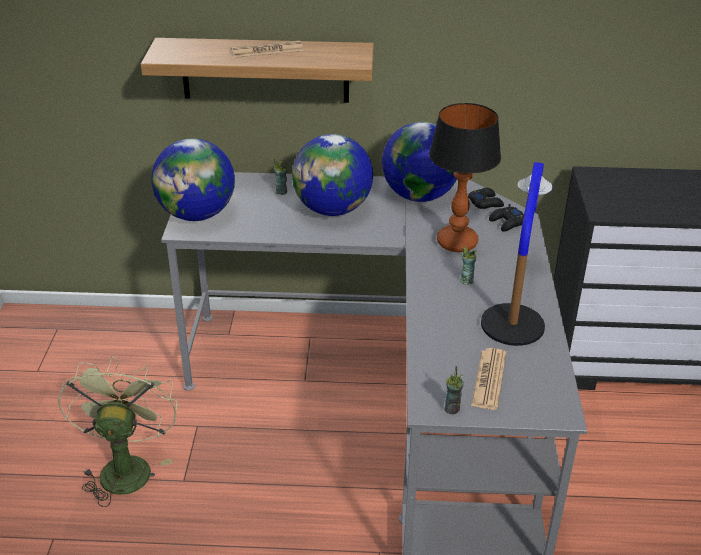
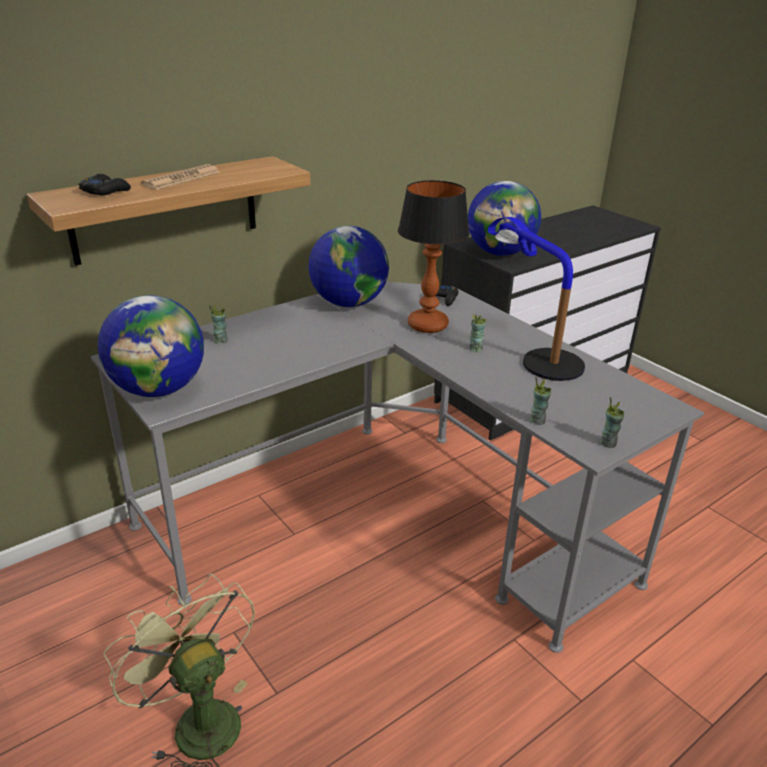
camera: 40 degrees left, 5 degrees down
(333, 210) = (291, 338): globe -> globe (500, 253)
(423, 362) = (537, 420): none -> cup
(485, 202) = (406, 291): black game controller -> black game controller (105, 191)
(489, 379) = (597, 409): newspaper -> none

